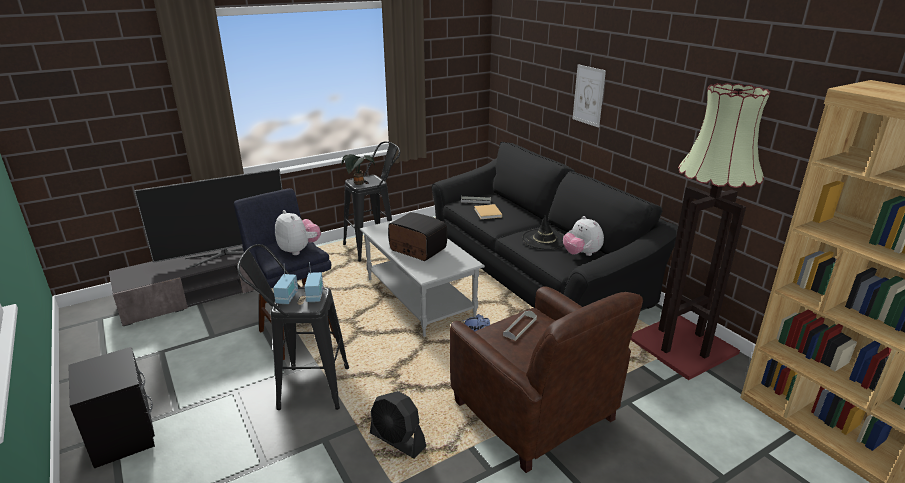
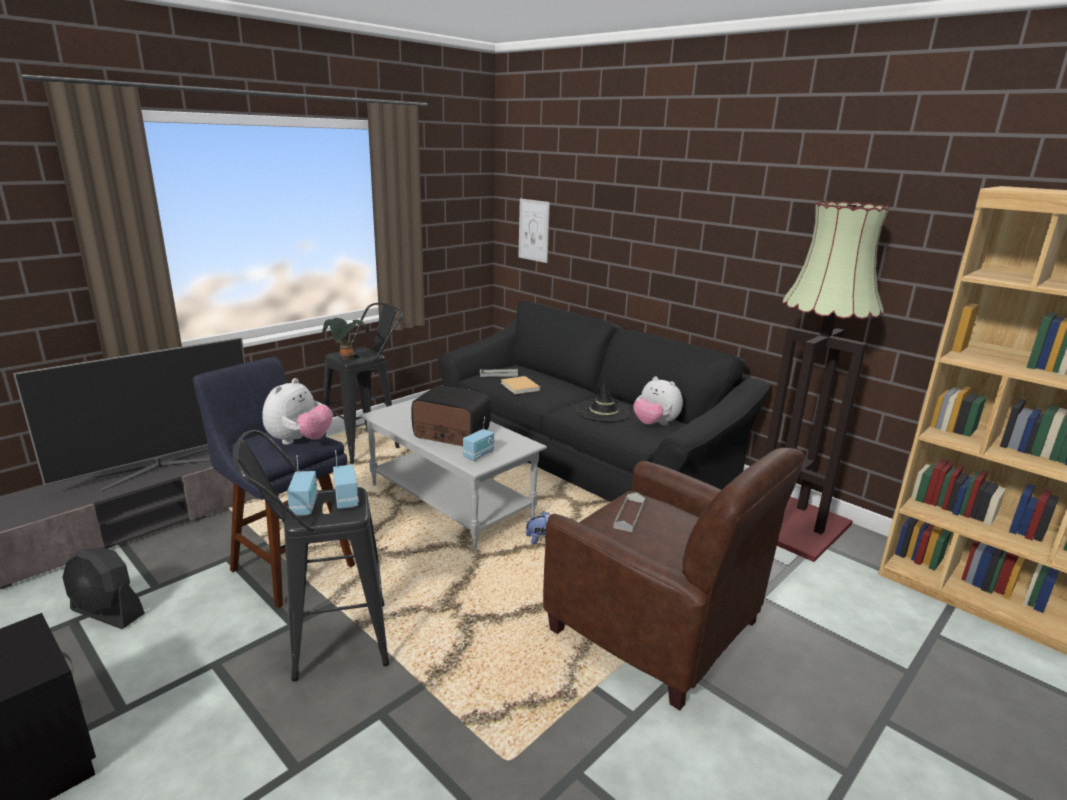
camera: 15 degrees left, 5 degrees down
(299, 250) = (299, 441): plush toy -> plush toy turned 75 degrees clockwise
(397, 441) = (490, 696): black fan -> black fan (107, 612)
(430, 268) = (479, 455): none -> radio
(588, 95) = (635, 236): picture -> picture (534, 230)

